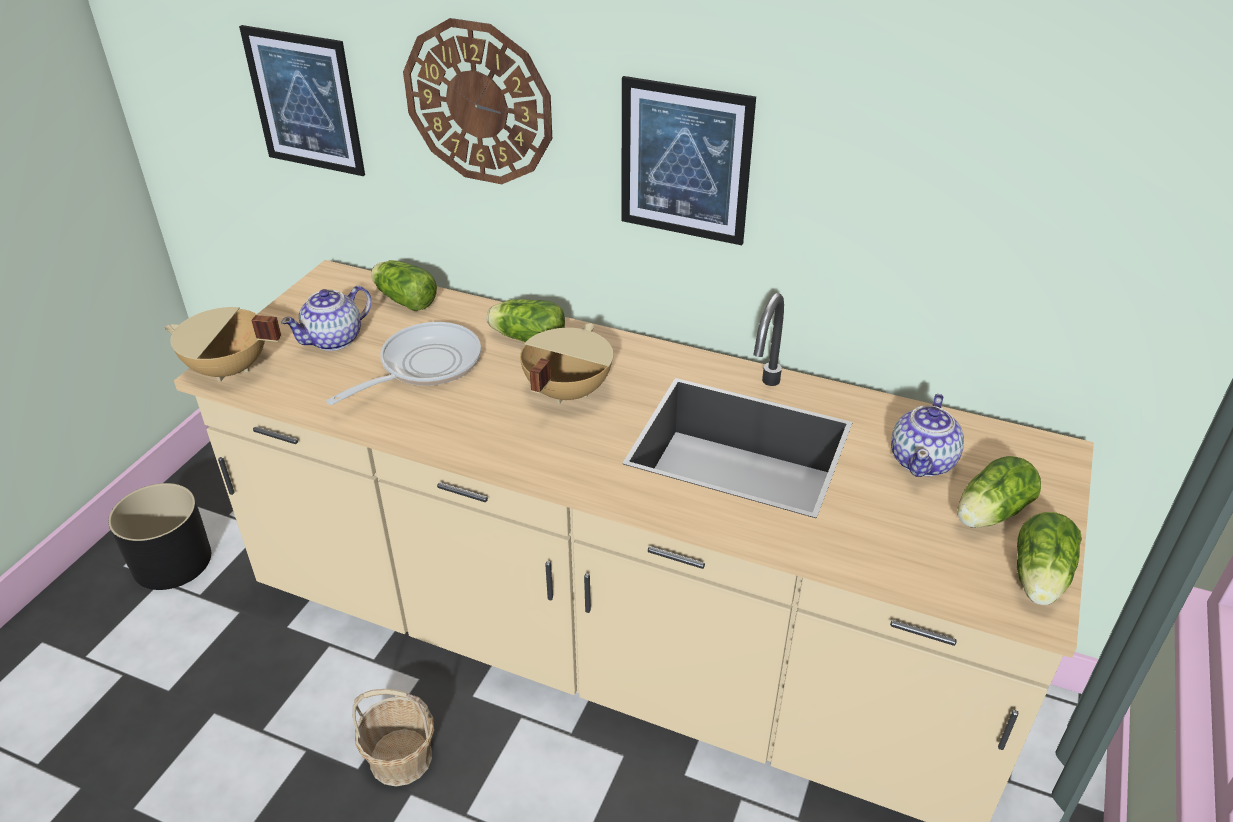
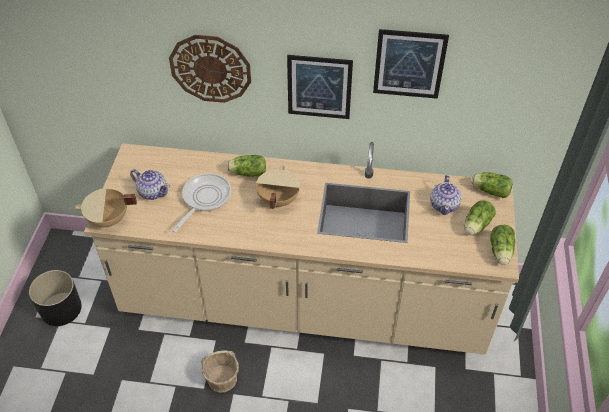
camera: 15 degrees left, 10 degrees up
(304, 101) = (109, 72): picture -> picture (409, 64)
(334, 339) = (152, 192): teapot -> teapot turned 90 degrees counterclockwise
(403, 299) = (175, 161): lettuce -> lettuce (489, 190)

